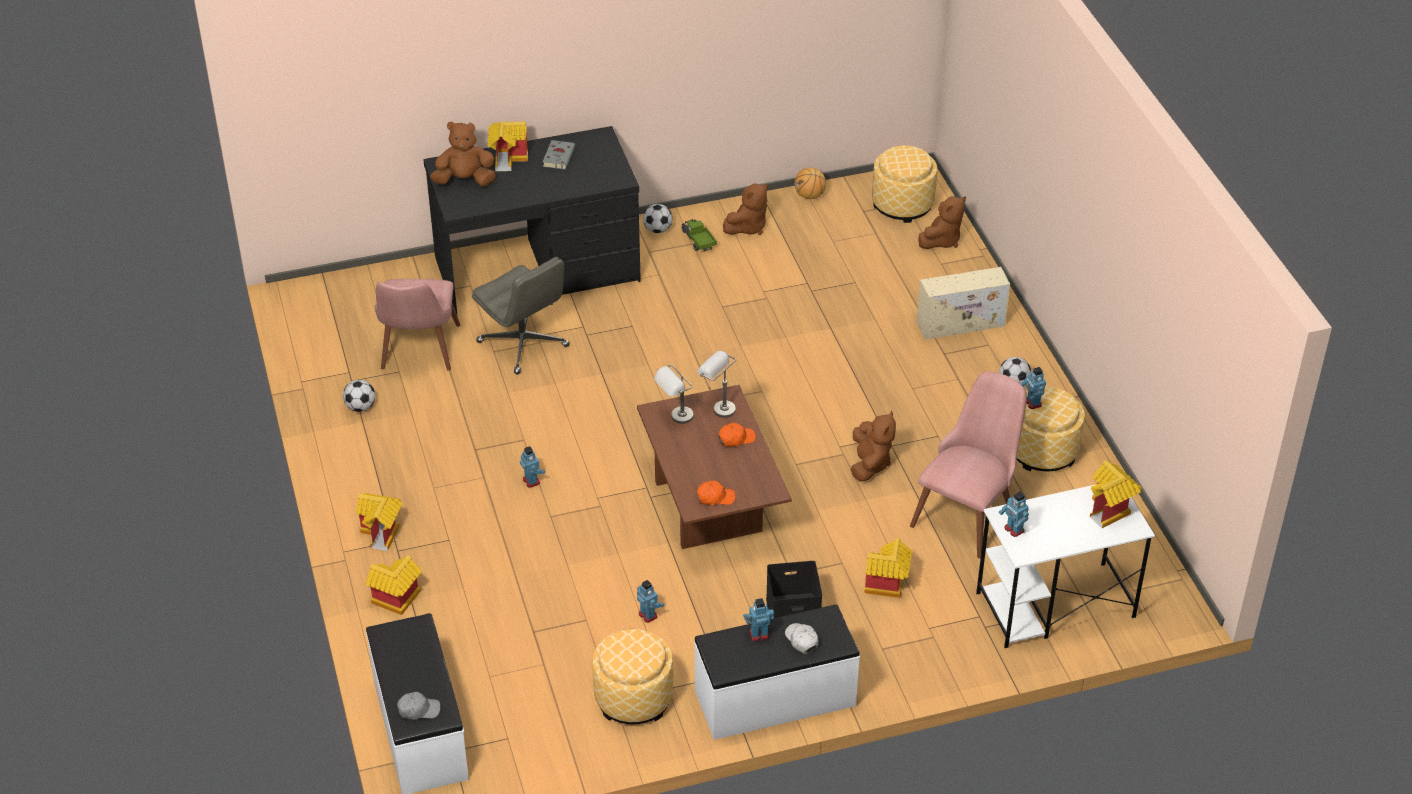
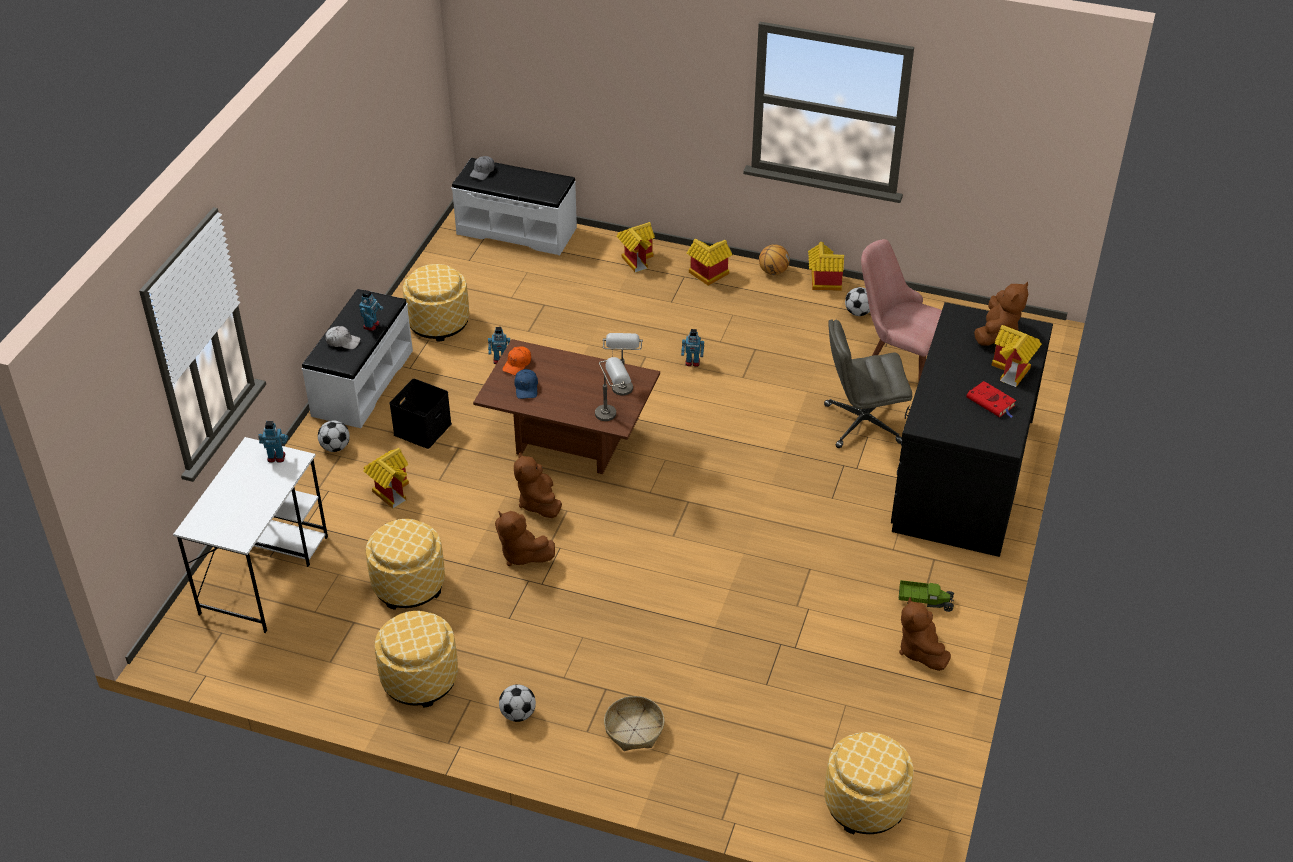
camera: 125 degrees right, 0 degrees up
(559, 156) = (992, 402): grey book -> red book
(657, 230) = (965, 581): football -> football (335, 447)
(736, 438) = (567, 404): orange cap -> none
(740, 474) = (526, 388): none -> blue cap
(809, 196) = (939, 730): basketball -> basketball (773, 272)
(941, 240) = (776, 798): brown plush toy -> brown plush toy (538, 503)
(962, 323) = (634, 730): beige storage box -> basket
(969, 511) = (408, 584): pink chair -> ottoman
(1032, 403) = (426, 621): toy robot -> none
(1110, 512) = (224, 523): toy house -> toy house (822, 283)

